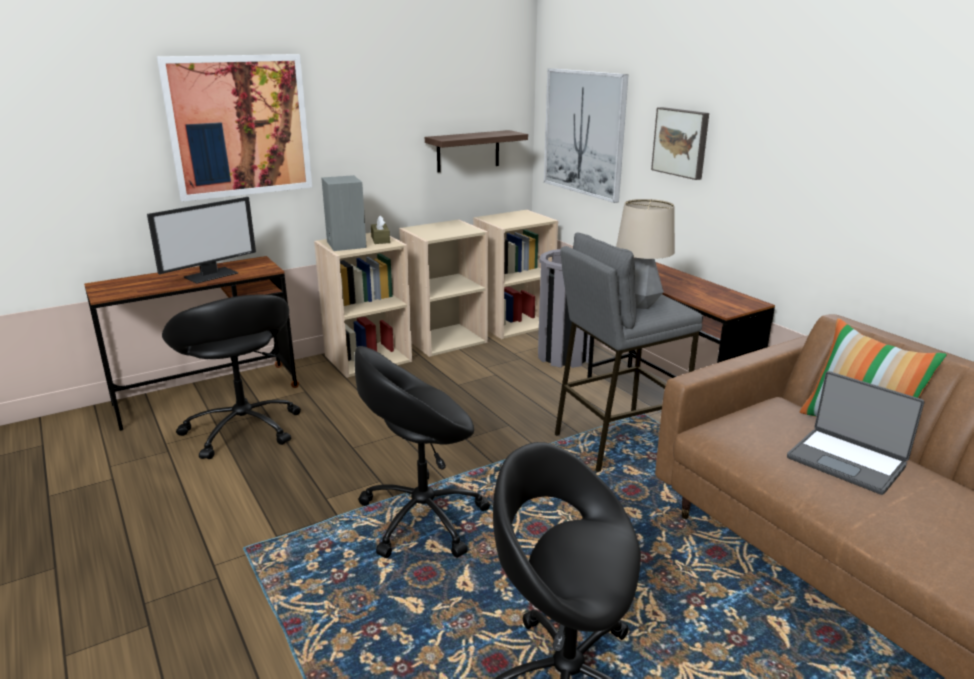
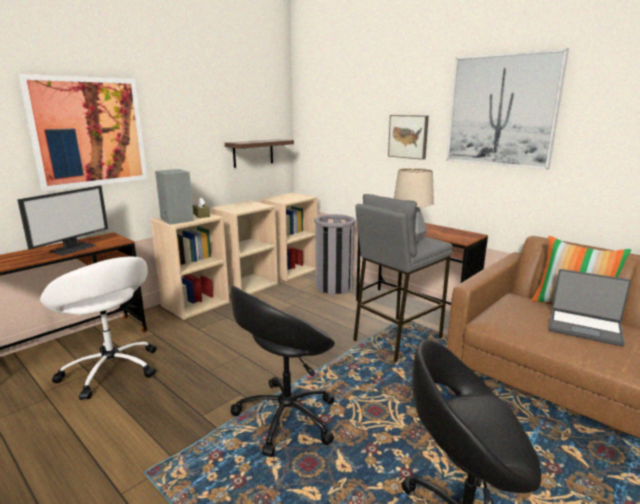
camera: 15 degrees left, 5 degrees down
(243, 431) = (112, 371): black office chair -> white office chair
(584, 133) = (333, 137): picture -> picture (501, 111)

